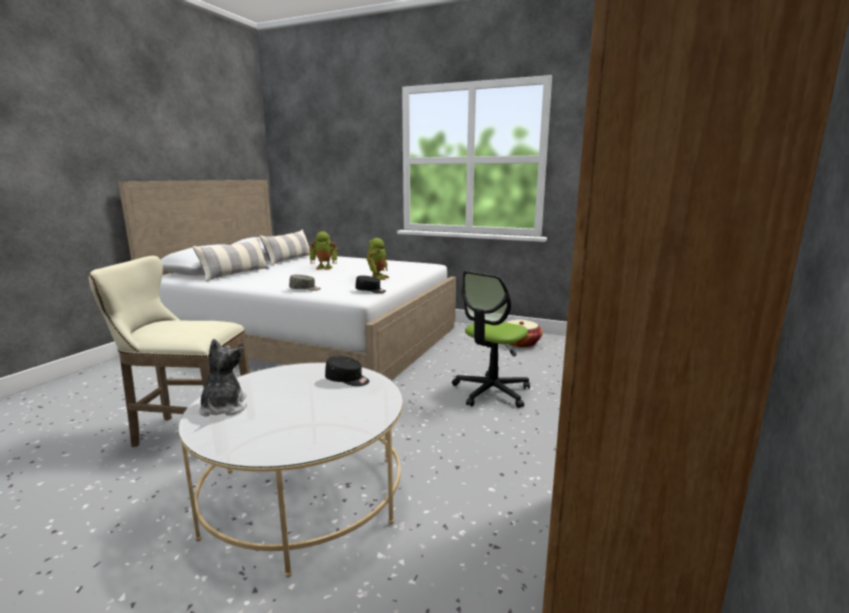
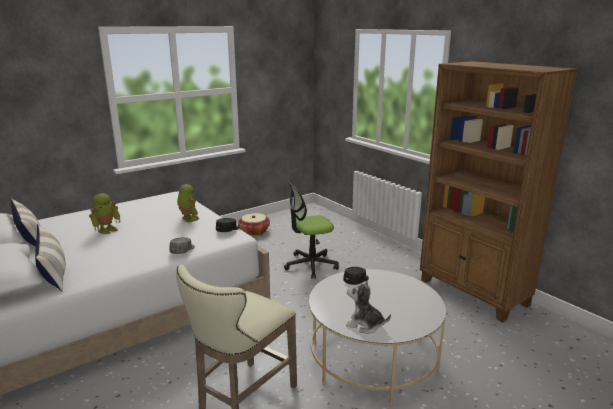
camera: 60 degrees left, 5 degrees up
(491, 392) = (310, 265): office chair -> office chair turned 90 degrees clockwise

